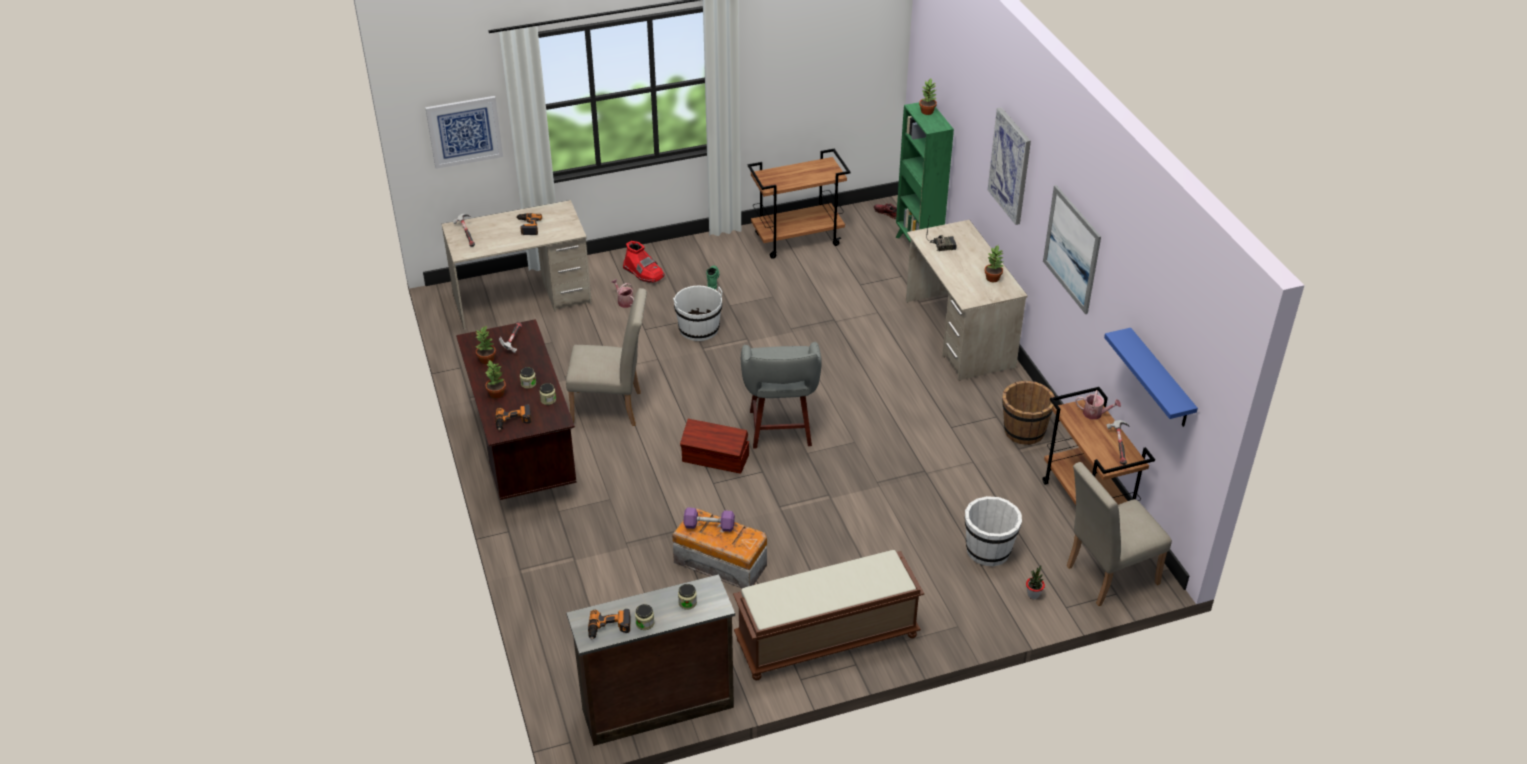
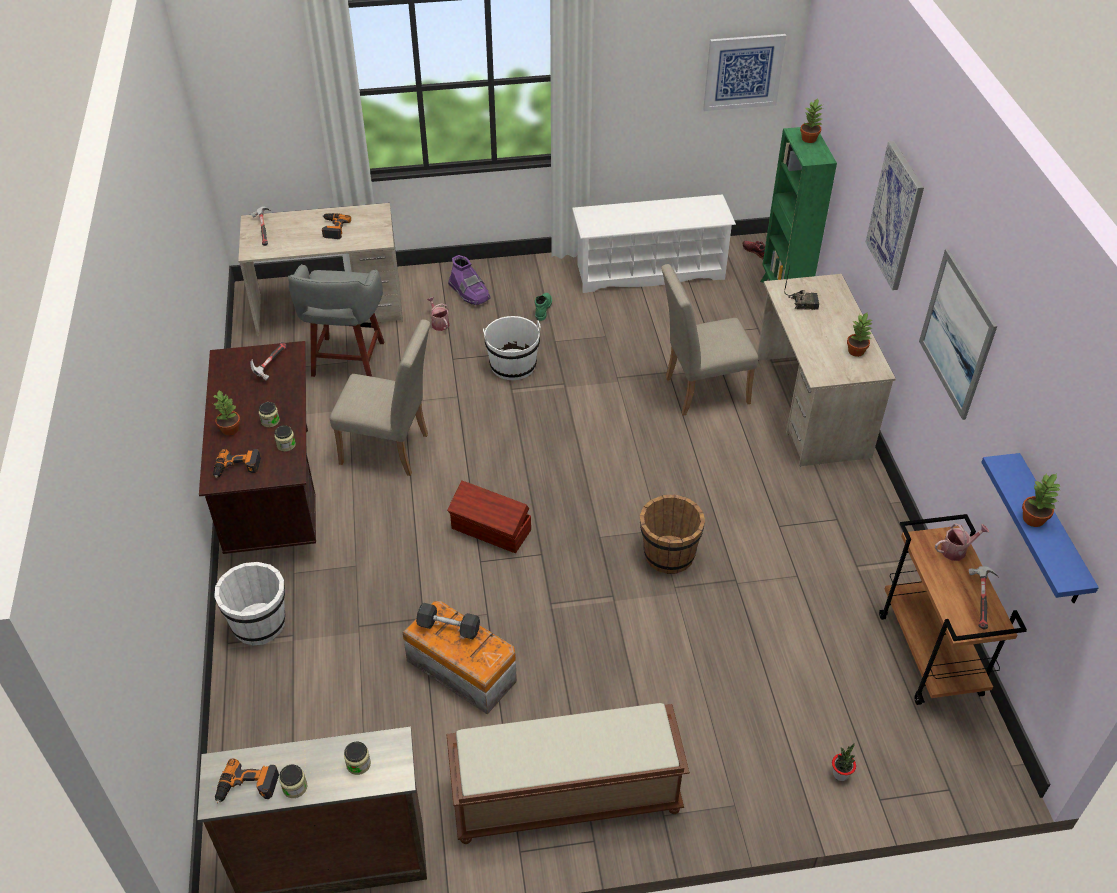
camera: 10 degrees right, 5 degrees up
(464, 131) = (268, 112): picture -> picture (743, 72)
(487, 359) = (234, 385): potted plant -> potted plant (1034, 519)
(644, 273) = (469, 293): red boot -> purple boot
(709, 526) = (448, 627): purple dumbbell -> grey dumbbell
(780, 430) = (575, 503): grey stool -> grey stool (347, 361)
(798, 239) = (649, 272): brown cart -> white shoe rack
(988, 550) = (794, 701): white bucket -> white bucket (260, 624)
(1023, 431) = (867, 543): brown bucket -> brown bucket (668, 554)
(1095, 414) = (956, 550): watering can -> watering can turned 45 degrees counterclockwise
(1106, 576) = (939, 762): beige chair -> beige chair (700, 391)

